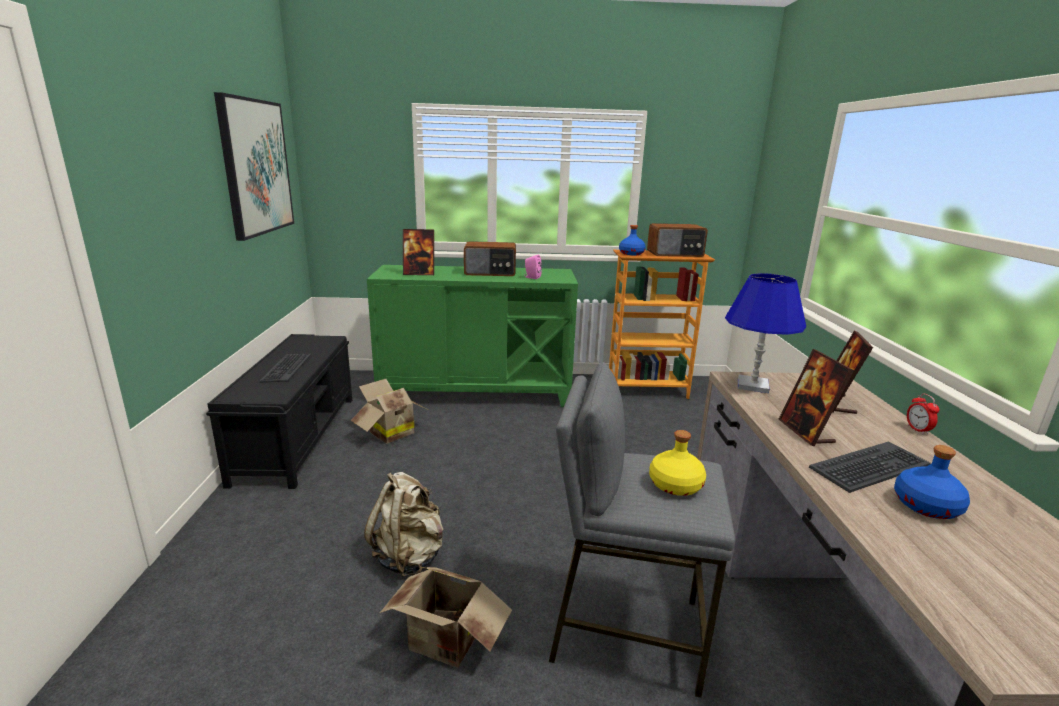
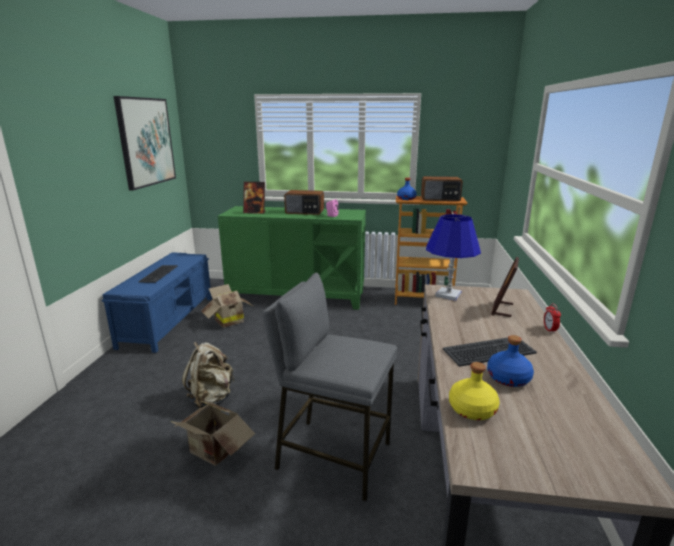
camera: 10 degrees right, 0 degrees up
(298, 437) = (168, 320): black bench -> blue bench
(674, 485) = (351, 356): yellow bottle -> yellow bottle (471, 409)
(806, 432) = (461, 327): picture frame -> none

